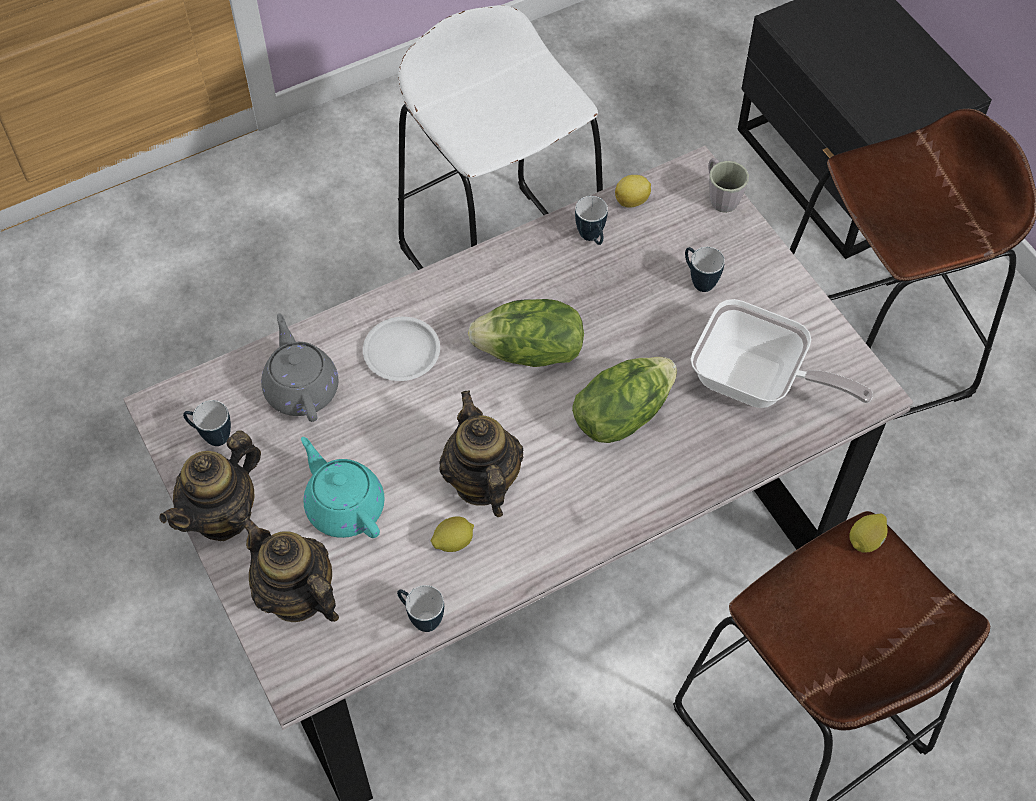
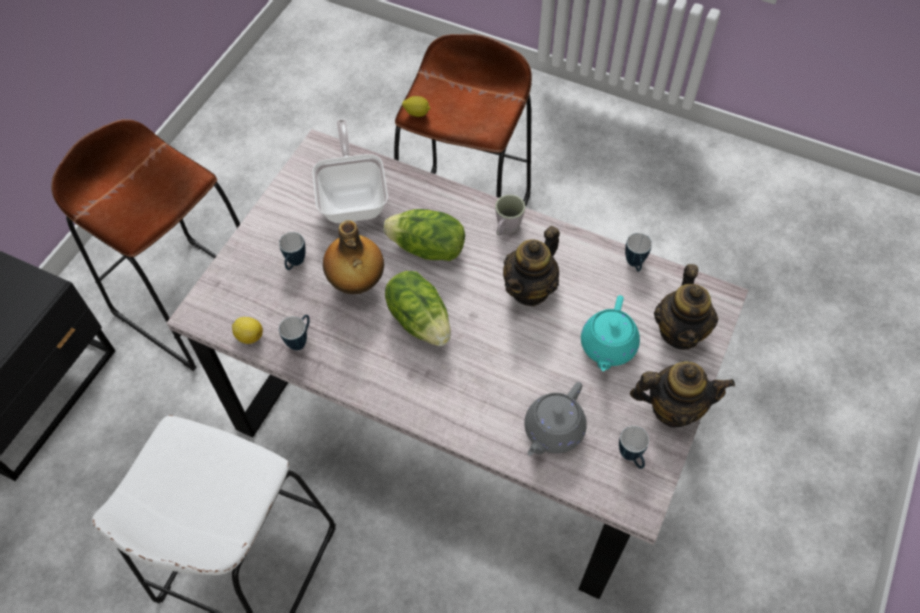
camera: 125 degrees left, 0 degrees up
(401, 353) = (478, 391): white plate -> none
(453, 542) = (579, 279): lemon -> none
(626, 321) = (356, 283): none -> bottle
(720, 196) = (211, 289): grey mug -> grey mug (506, 228)

